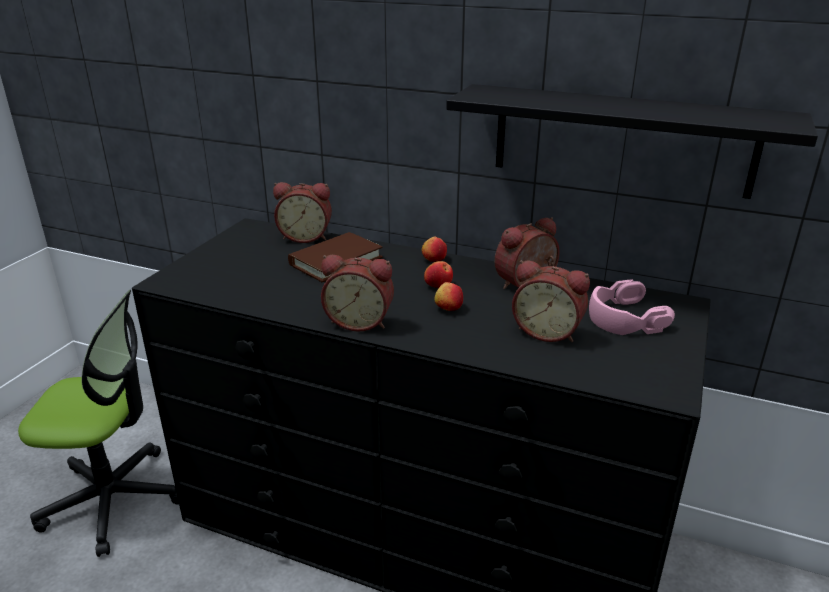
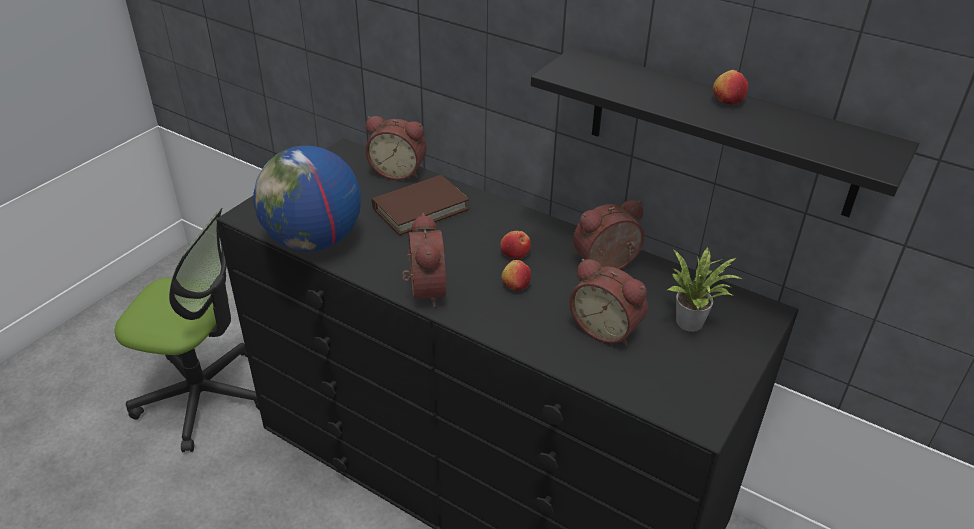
camera: 10 degrees right, 10 degrees up
(237, 294) = (313, 241): none -> globe
(360, 321) = (423, 290): alarm clock -> alarm clock turned 120 degrees counterclockwise
(434, 259) = (521, 219): apple -> apple (727, 101)
(624, 318) = (693, 322): pink headphones -> potted plant

